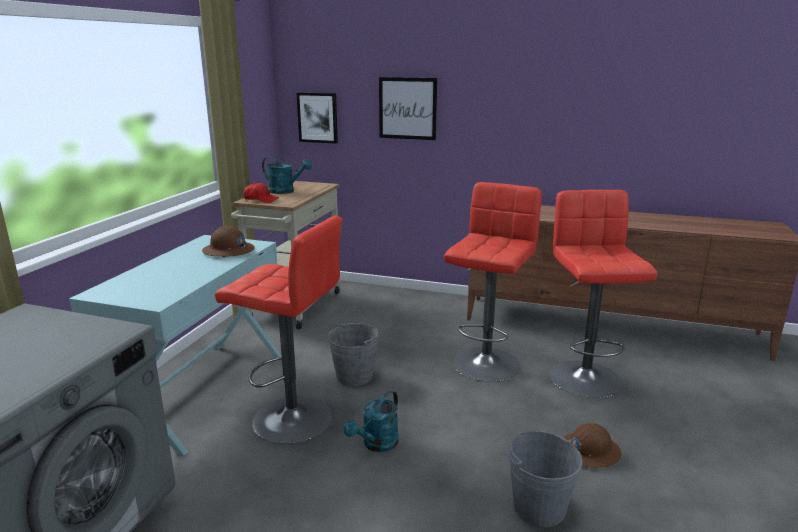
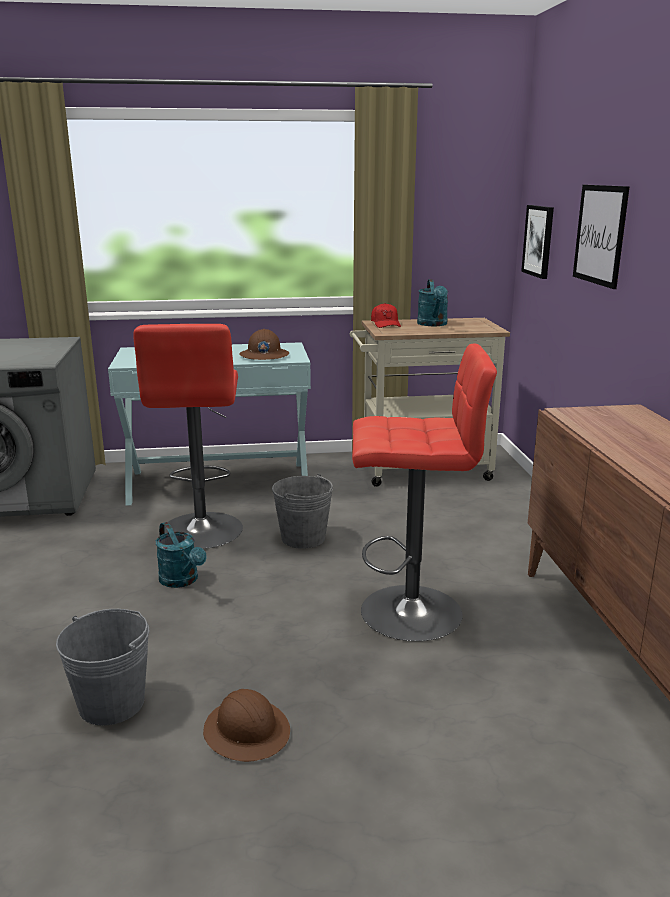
camera: 65 degrees right, 0 degrees up
(376, 445) = (182, 581): turquoise watering can -> turquoise watering can turned 135 degrees counterclockwise
(585, 378) = (454, 708): red stool -> none

